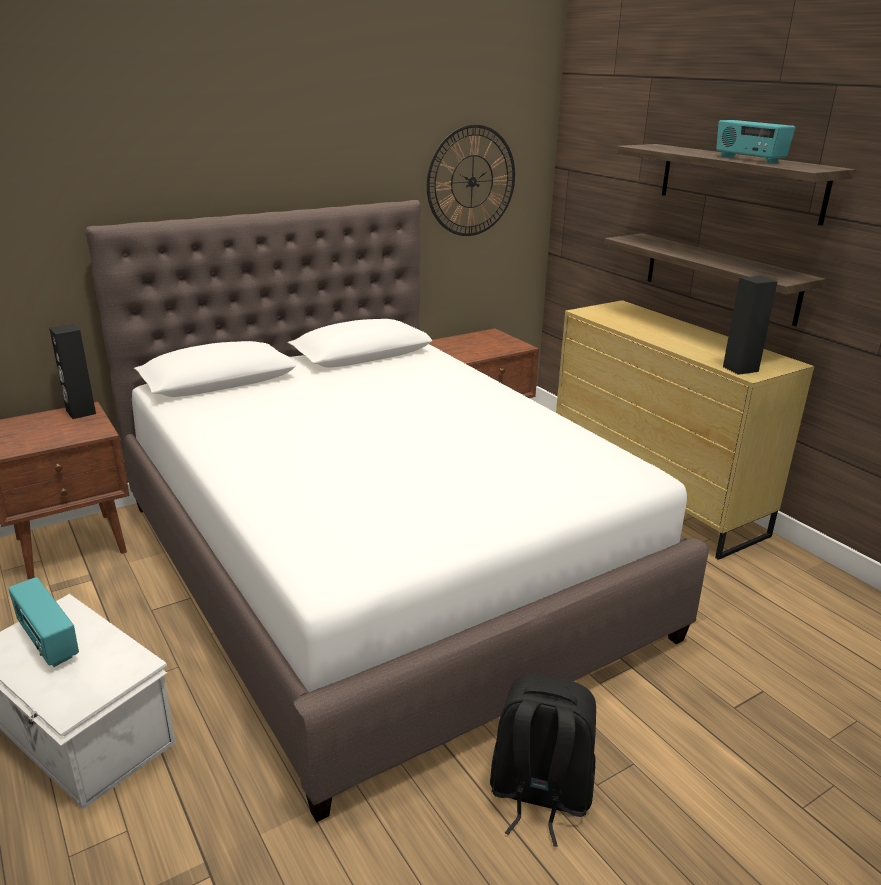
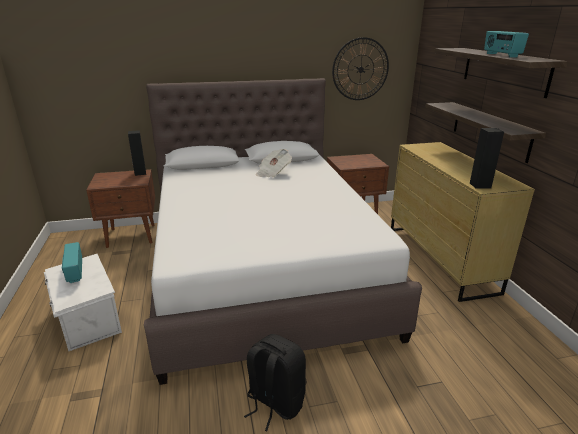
camera: 20 degrees right, 0 degrees up
(368, 382) = (273, 173): none -> newspaper

